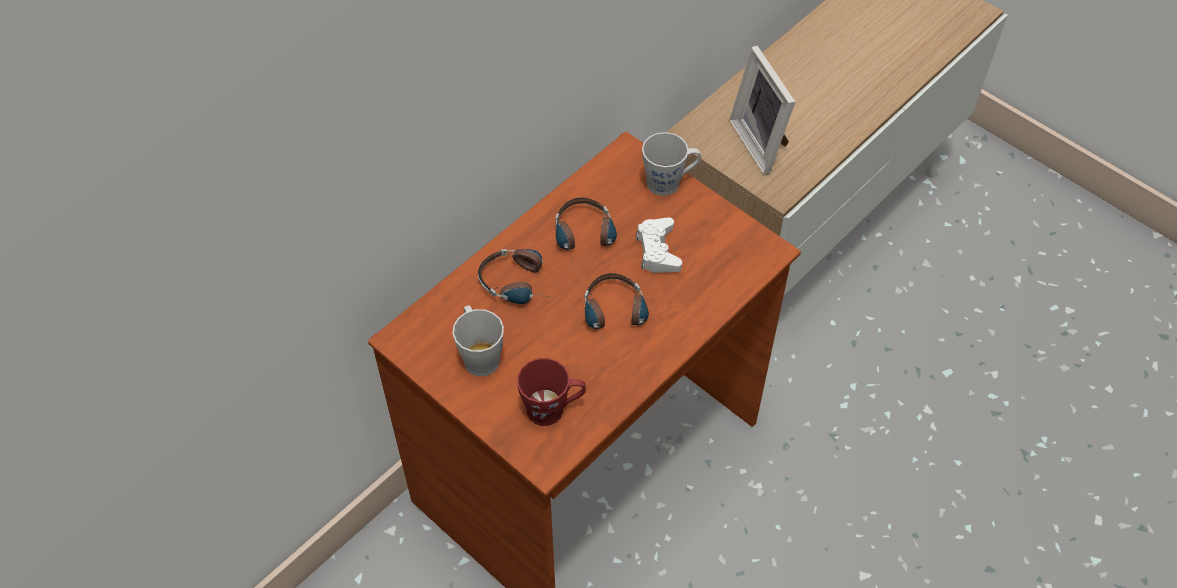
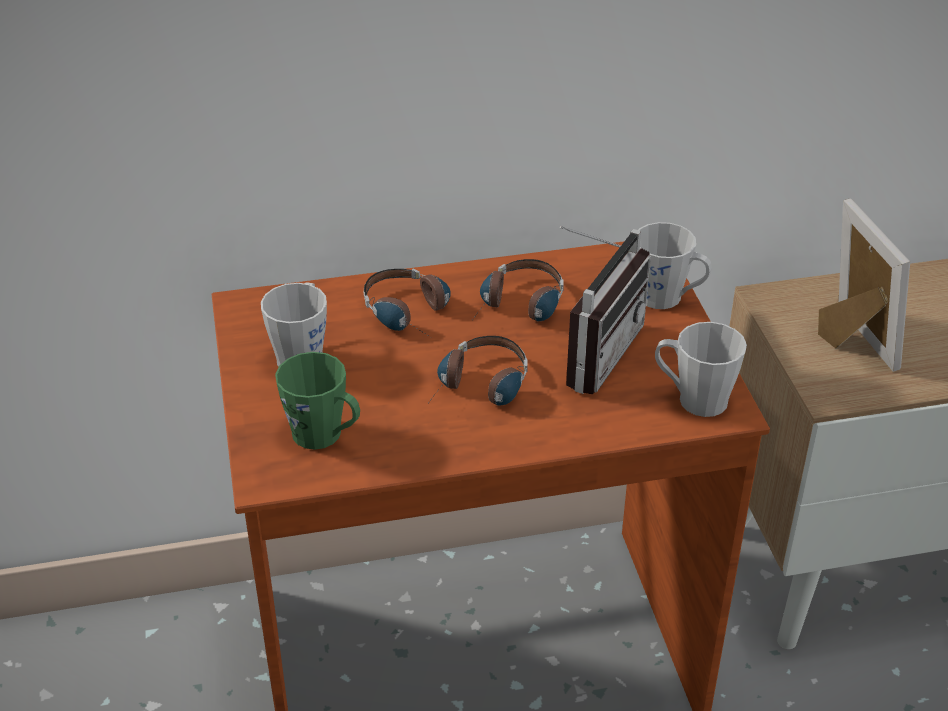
camera: 35 degrees right, 15 degrees down
(552, 409) = (325, 436): red mug -> green mug
(658, 250) = (591, 351): white game controller -> radio
(744, 253) = (693, 398): none -> grey mug
(762, 142) = (849, 341): picture frame -> picture frame turned 150 degrees clockwise

